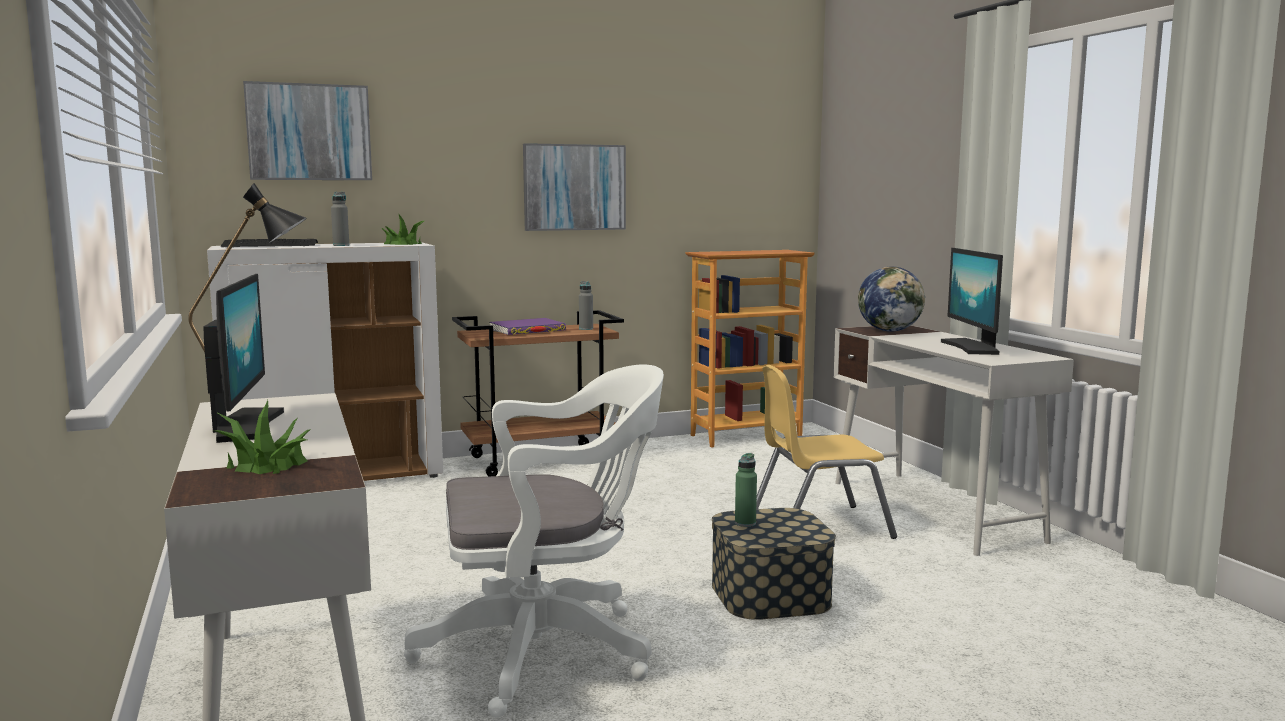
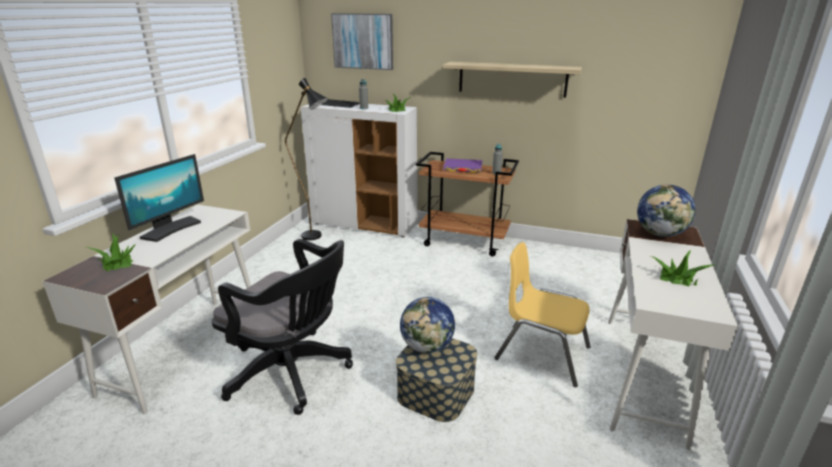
camera: 40 degrees right, 15 degrees up
(548, 651) = (293, 373): white office chair -> black office chair
(574, 187) = (512, 79): picture -> shelf
(745, 436) = (608, 259): bookcase -> none
(745, 523) = (427, 347): green bottle -> globe
(972, 347) = (677, 278): monitor -> potted plant

